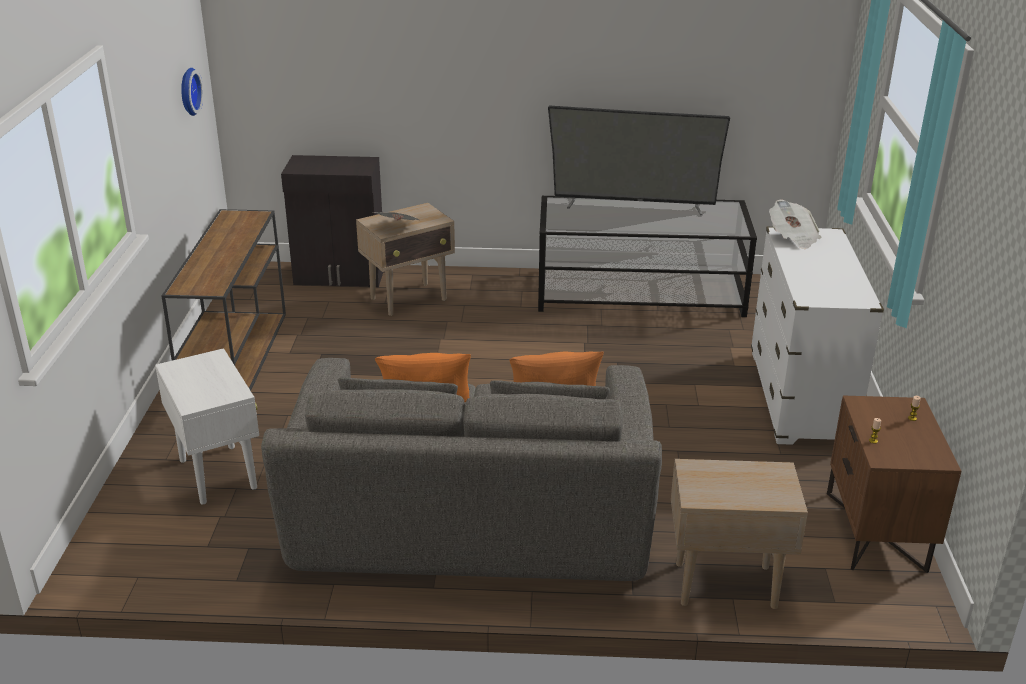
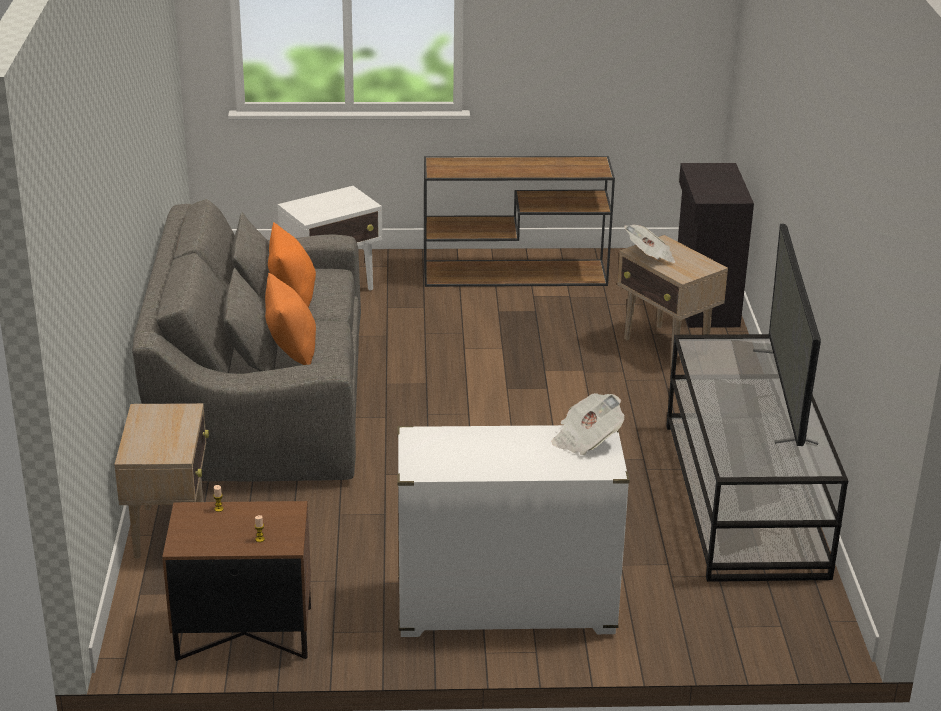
camera: 85 degrees right, 0 degrees up
(187, 91) = (654, 44): wall clock -> none

